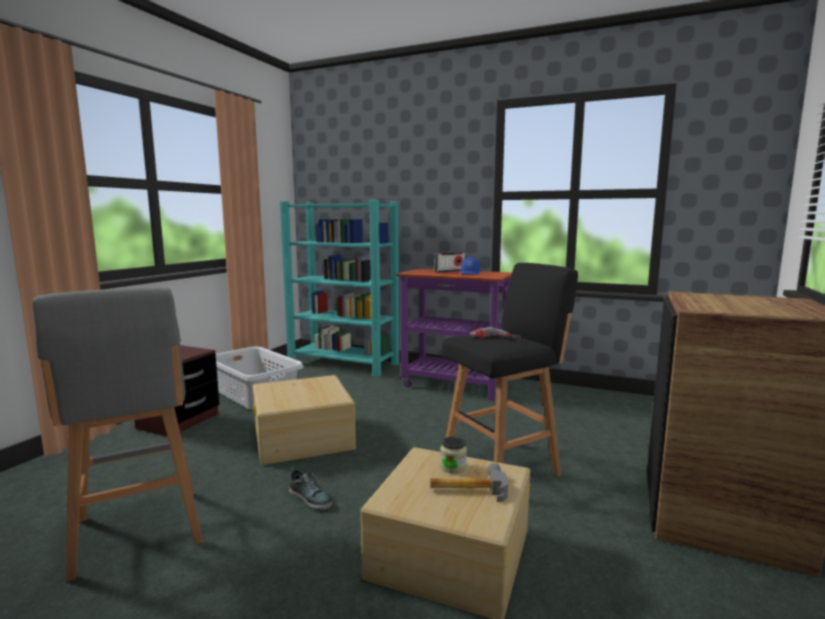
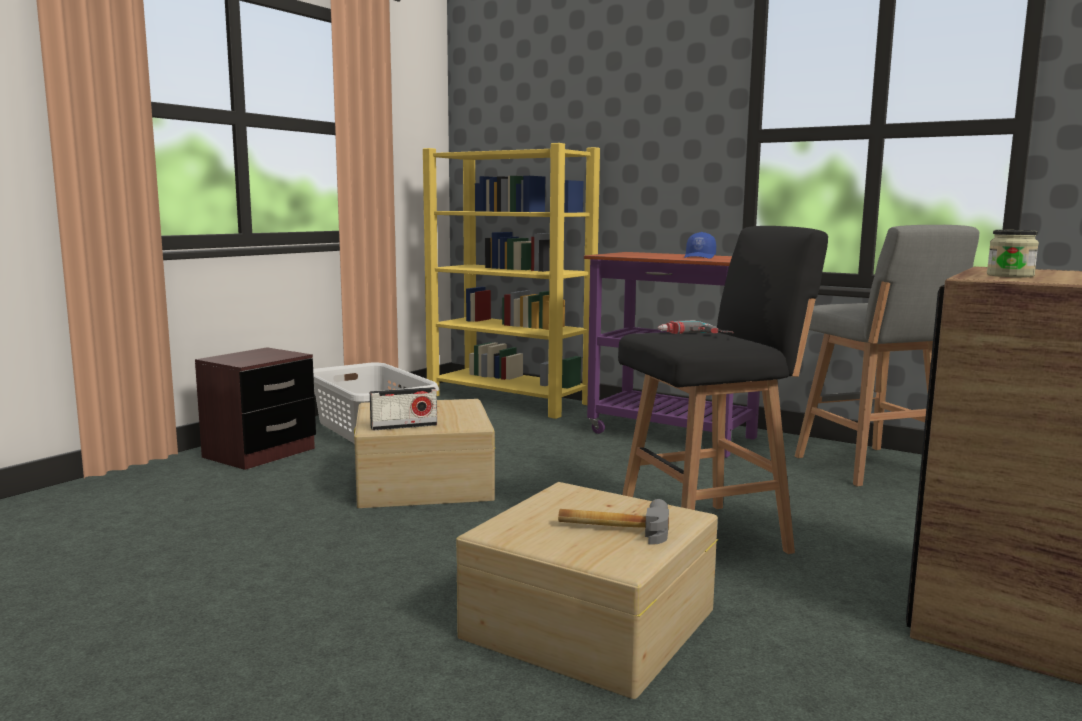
camera: 10 degrees right, 0 degrees up
(138, 533) = (184, 565): grey stool -> grey stool (871, 467)
(310, 498) = (414, 548): shoe -> none
(343, 364) = (510, 400): turquoise bookcase -> yellow bookcase
(449, 271) = (670, 255): radio -> radio (404, 426)
(453, 467) = (603, 505): jar -> jar (1010, 275)

